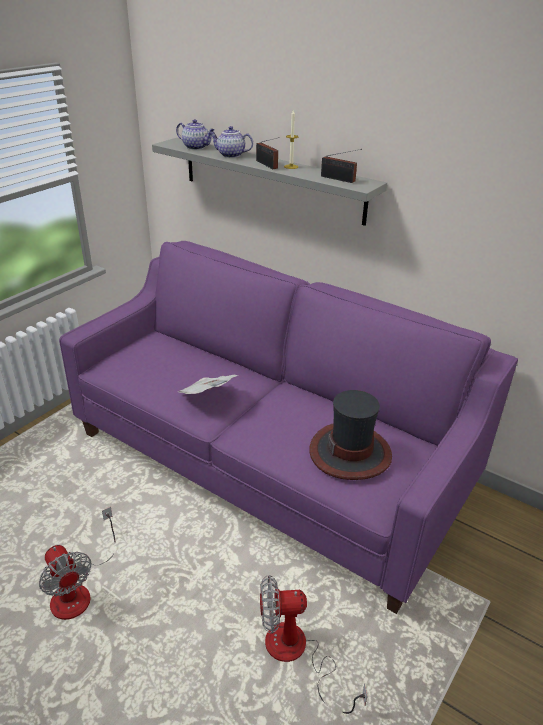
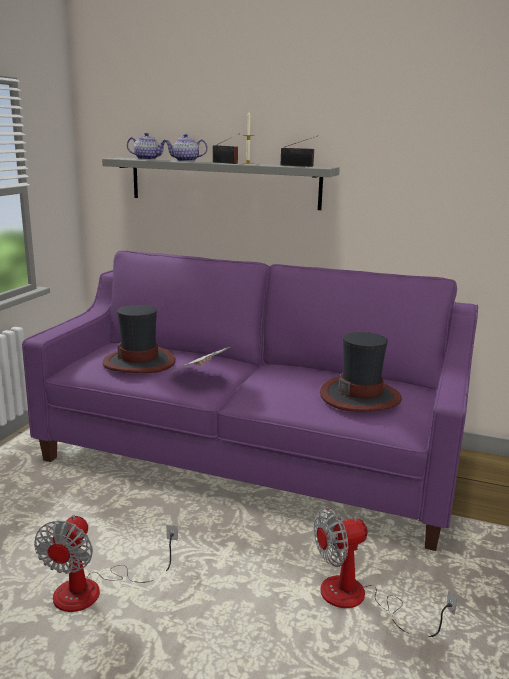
camera: 15 degrees left, 15 degrees down
(79, 590) = (94, 591): fan -> fan turned 60 degrees clockwise
(163, 368) = (139, 362): none -> hat

